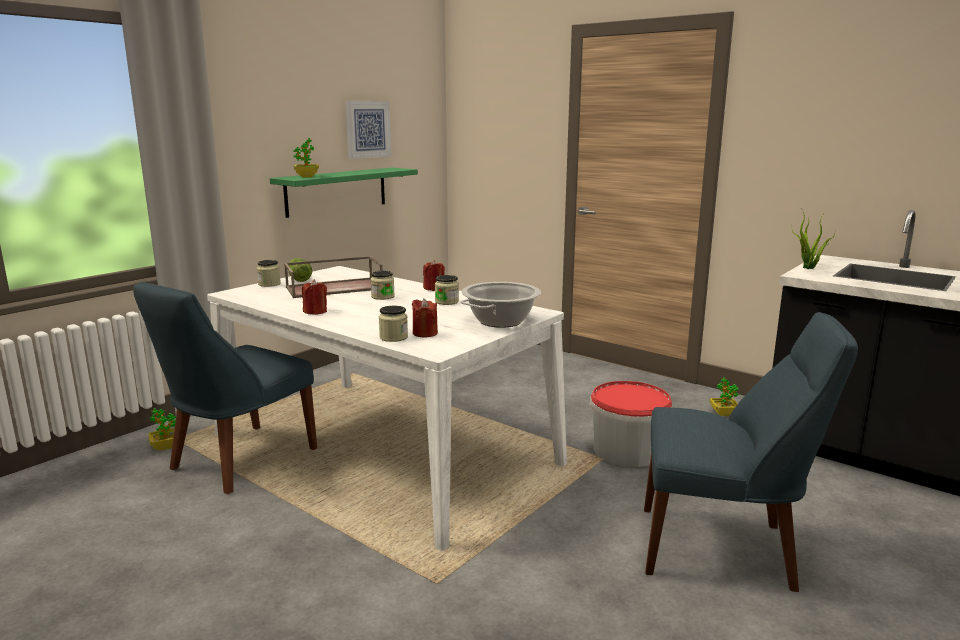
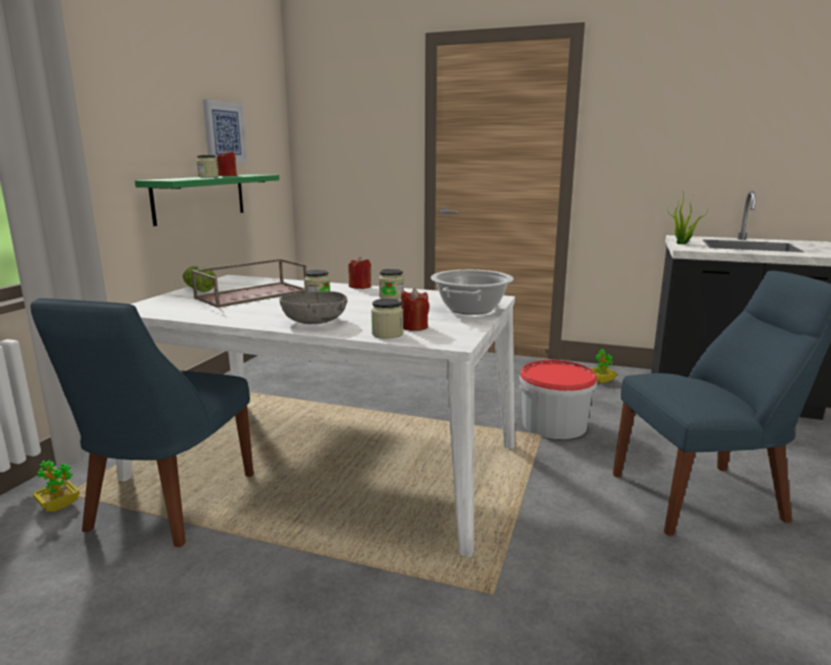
camera: 20 degrees left, 0 degrees up
(269, 284) = (169, 297): jar -> jar (208, 177)
(307, 177) = (178, 179): potted plant -> none
(315, 312) = (263, 318): red candle -> red candle (228, 176)
(351, 319) = (315, 321): none -> grey bowl

